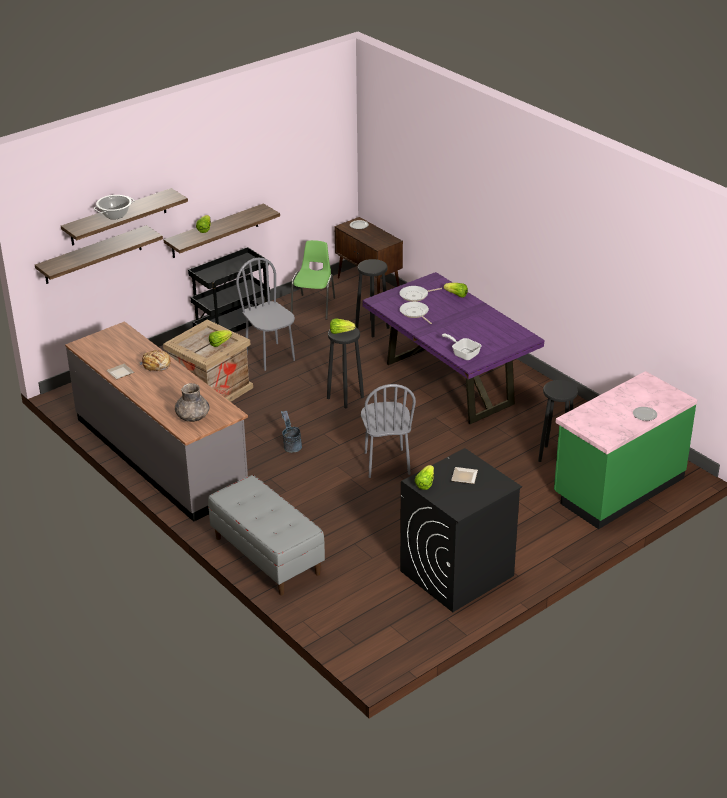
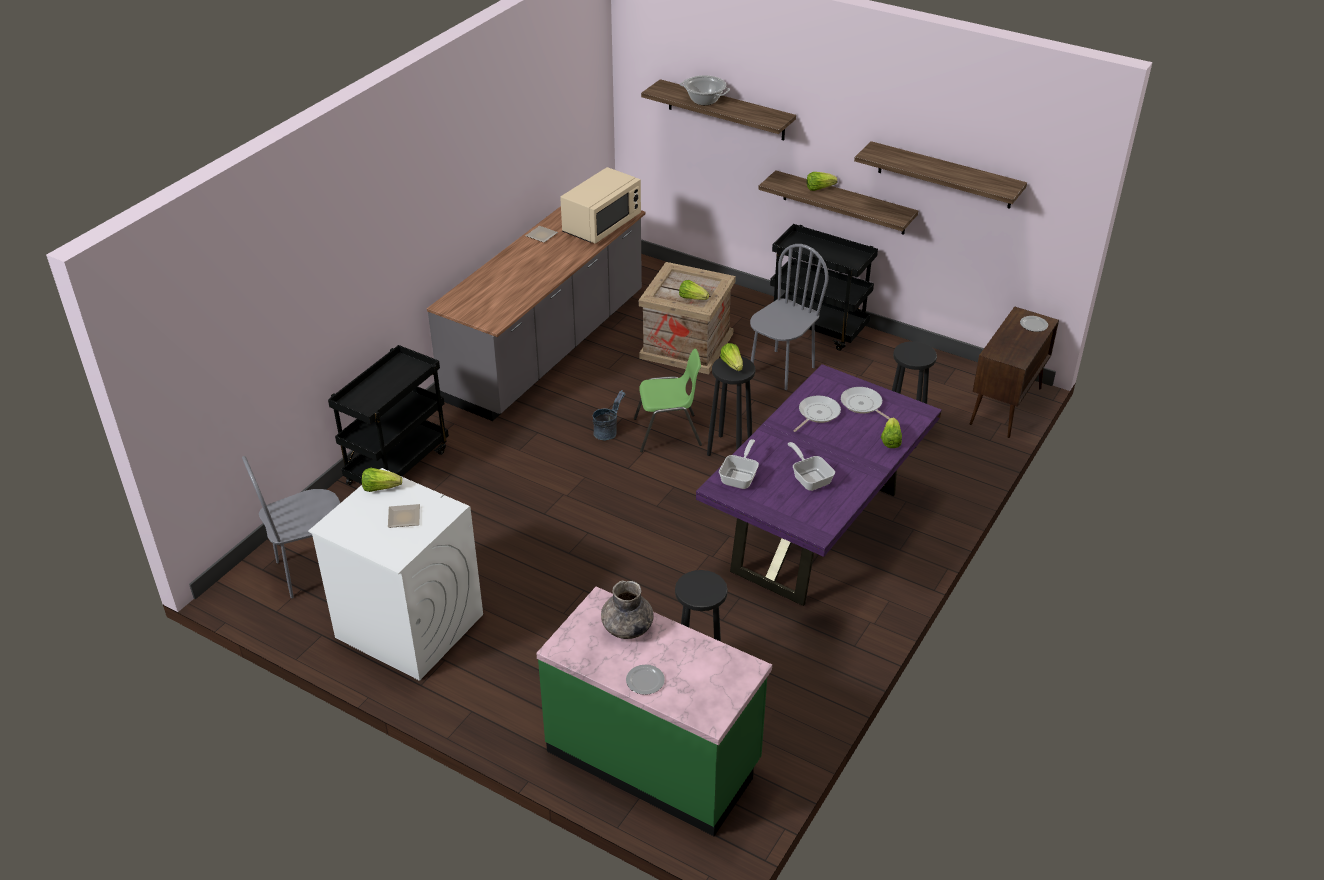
camera: 70 degrees right, 5 degrees up
(93, 255) = (691, 135): shelf -> shelf (945, 175)
(128, 343) = (601, 225): none -> beige microwave
(156, 365) = (566, 252): bread -> none
(192, 417) = (477, 300): grey vase -> grey vase (627, 627)
(266, 556) = (397, 466): grey bench -> black cart
(314, 306) = (918, 374): green chair -> green chair (668, 433)
(386, 463) = (608, 516): grey chair -> grey chair (312, 570)
(456, 574) = (408, 626): black washing machine -> white washing machine
(477, 330) = (810, 478): none -> frying pan

